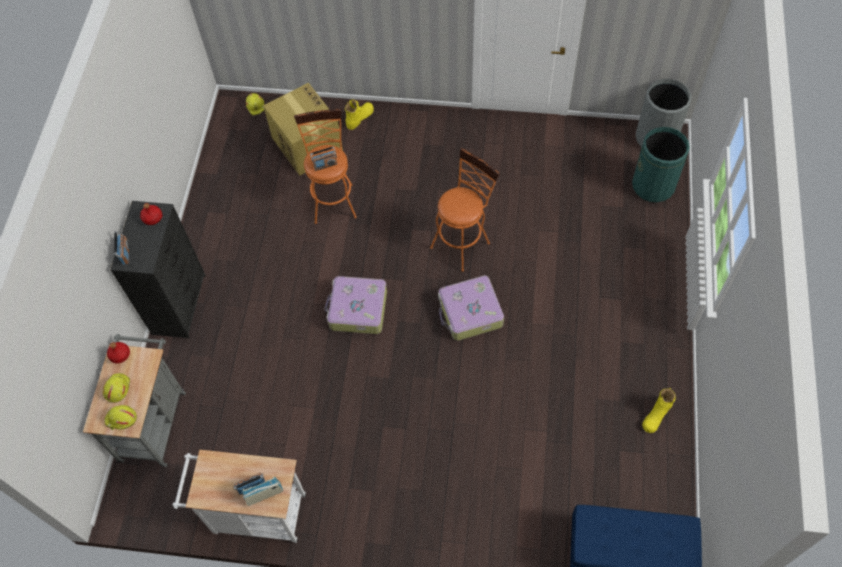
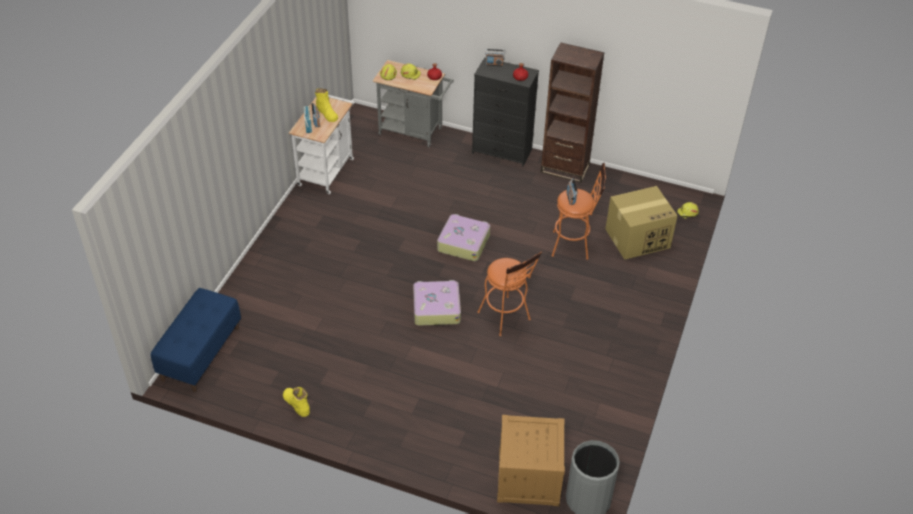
camera: 100 degrees right, 15 degrees down
(201, 230) = (565, 168): none -> brown bookcase
(359, 117) = (661, 276): yellow boot -> yellow boot (327, 113)
(653, 185) = (528, 477): green trash can -> crate

